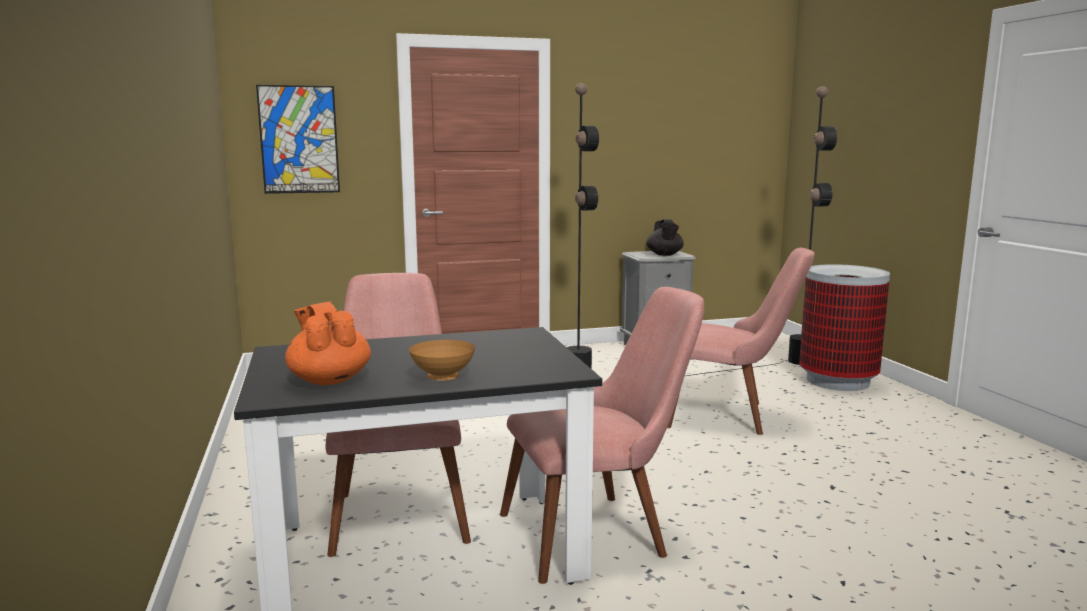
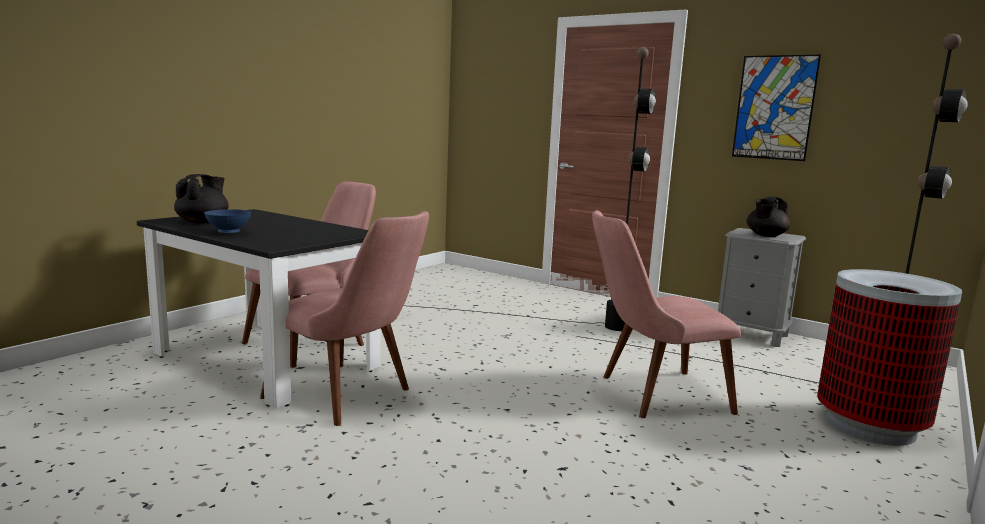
camera: 50 degrees right, 0 degrees up
(299, 140) = (488, 102): picture -> picture (774, 108)
(329, 380) = (203, 222): orange teapot -> black teapot
(441, 378) = (228, 233): brown bowl -> blue bowl
(730, 415) = (649, 394): pink chair -> pink chair turned 105 degrees clockwise

